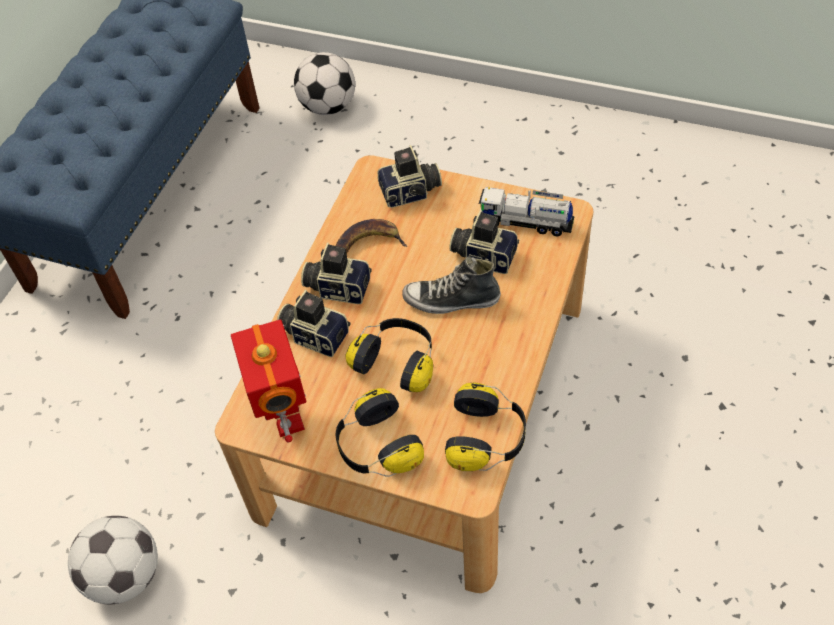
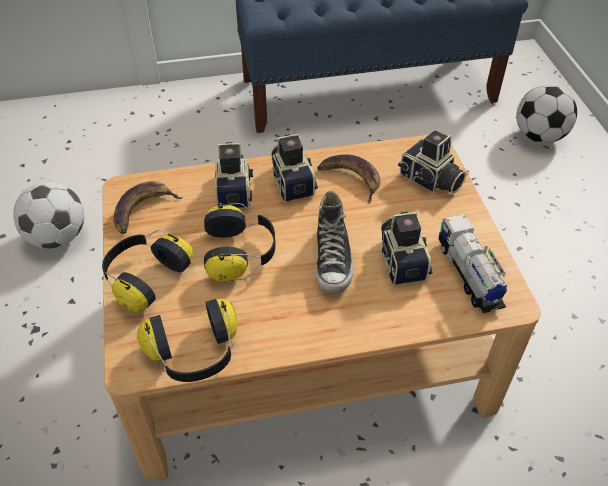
camera: 55 degrees right, 5 degrees down
(284, 418) = (143, 209): toy robot -> banana
(451, 300) = (333, 260): shoe -> shoe turned 150 degrees counterclockwise

